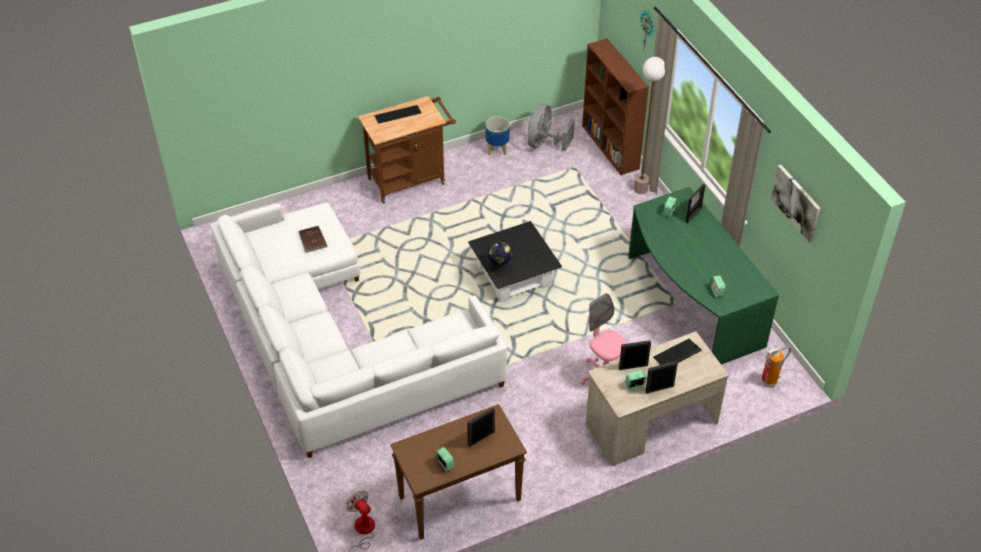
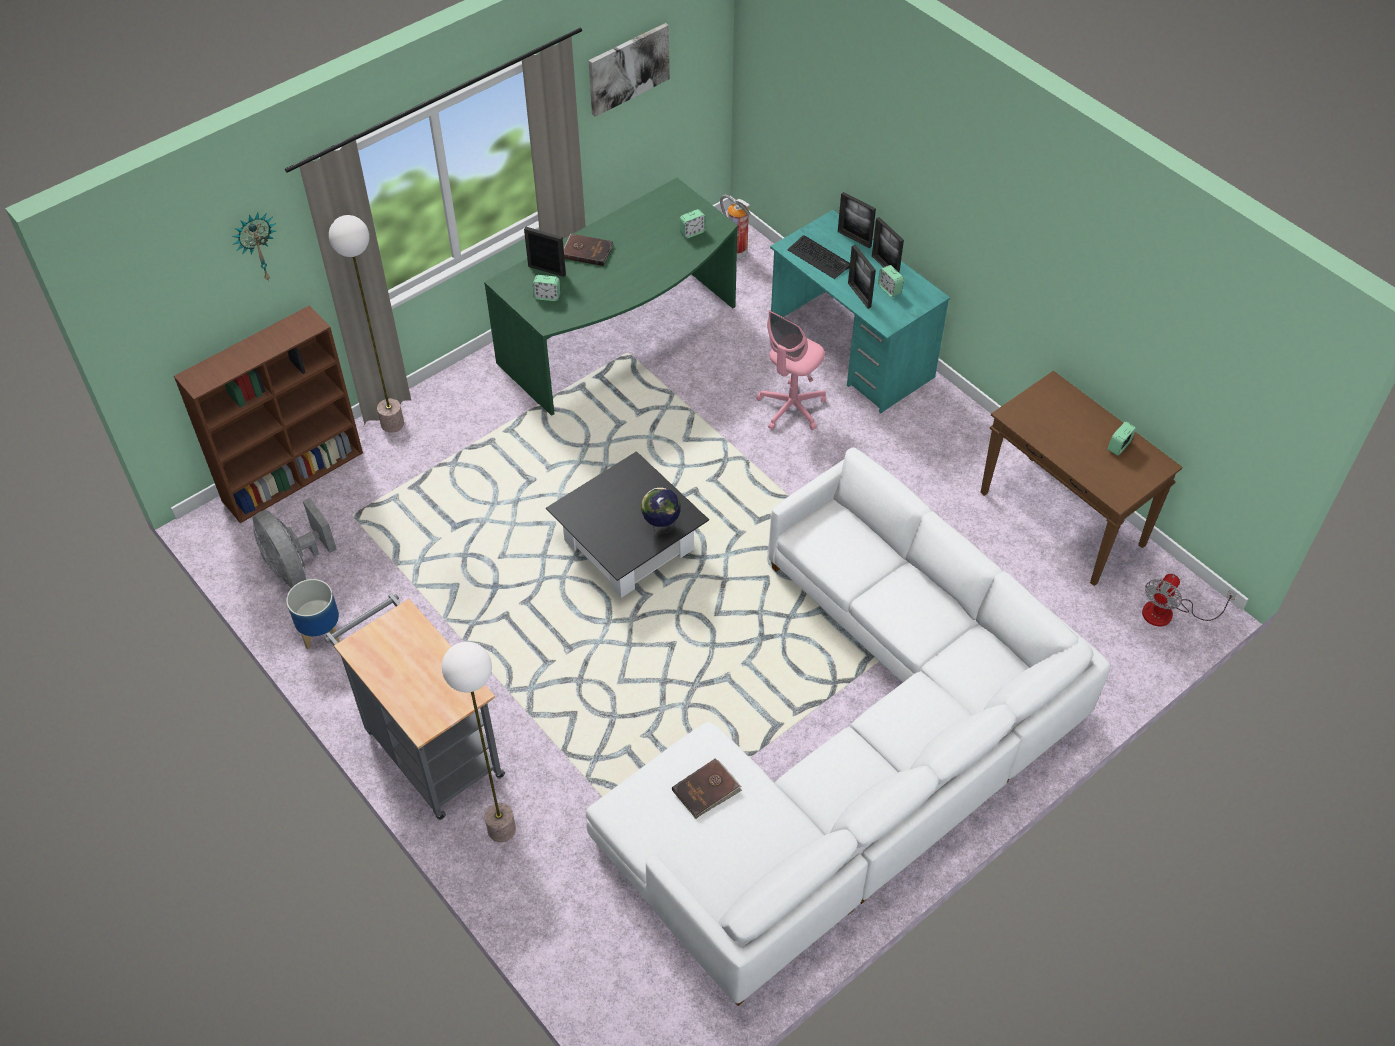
camera: 105 degrees left, 5 degrees up
(353, 199) = (502, 830): none -> floor lamp
(398, 114) = (400, 680): keyboard -> none
(410, 179) = (428, 748): brown cart -> grey cart
(481, 438) = (1058, 419): picture frame -> picture frame (854, 238)
(545, 143) = (296, 566): grey fan -> grey fan turned 45 degrees clockwise
(651, 424) = (851, 350): beige desk -> turquoise desk
(708, 236) = (587, 251): none -> brown book

